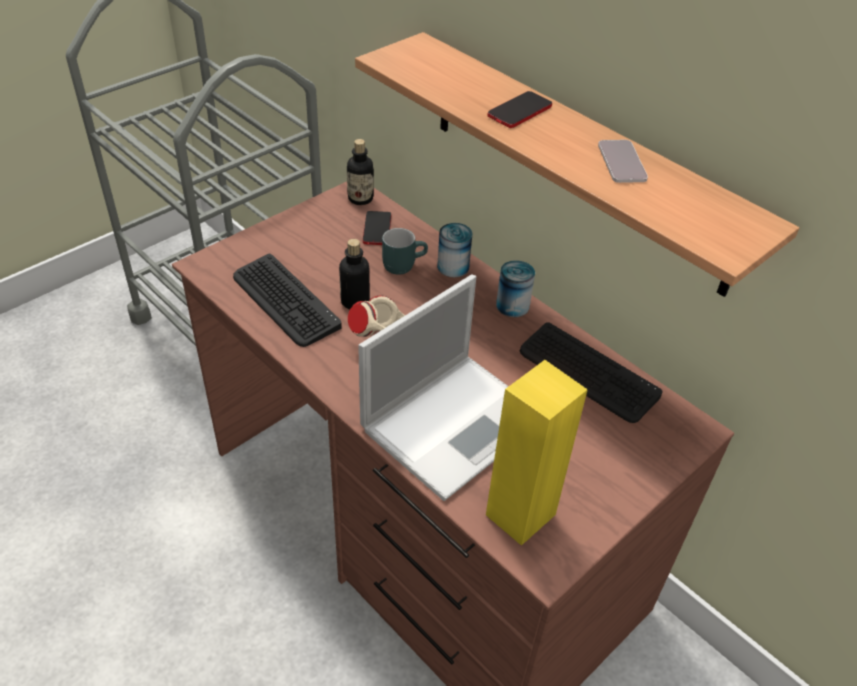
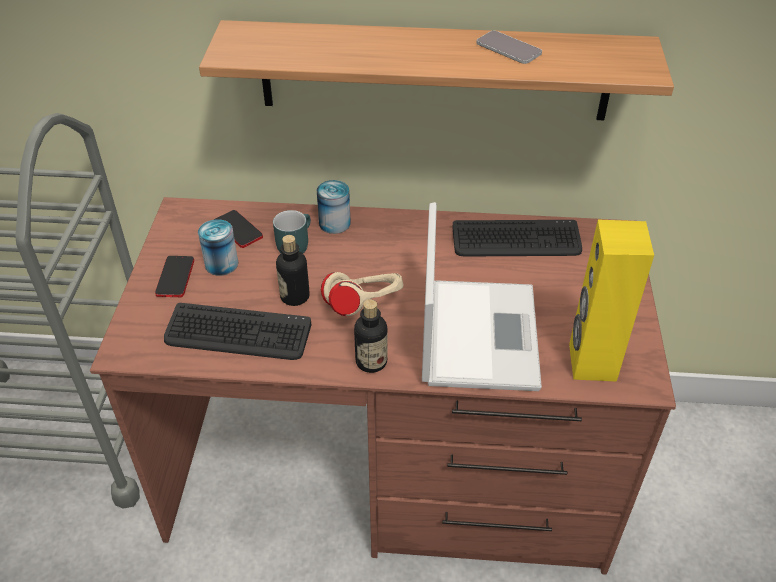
camera: 40 degrees left, 0 degrees up
(360, 198) = (192, 213): bottle -> bottle (371, 361)
(512, 305) = (412, 225): can -> can (221, 264)
(520, 111) = (390, 46): phone -> phone (175, 277)

